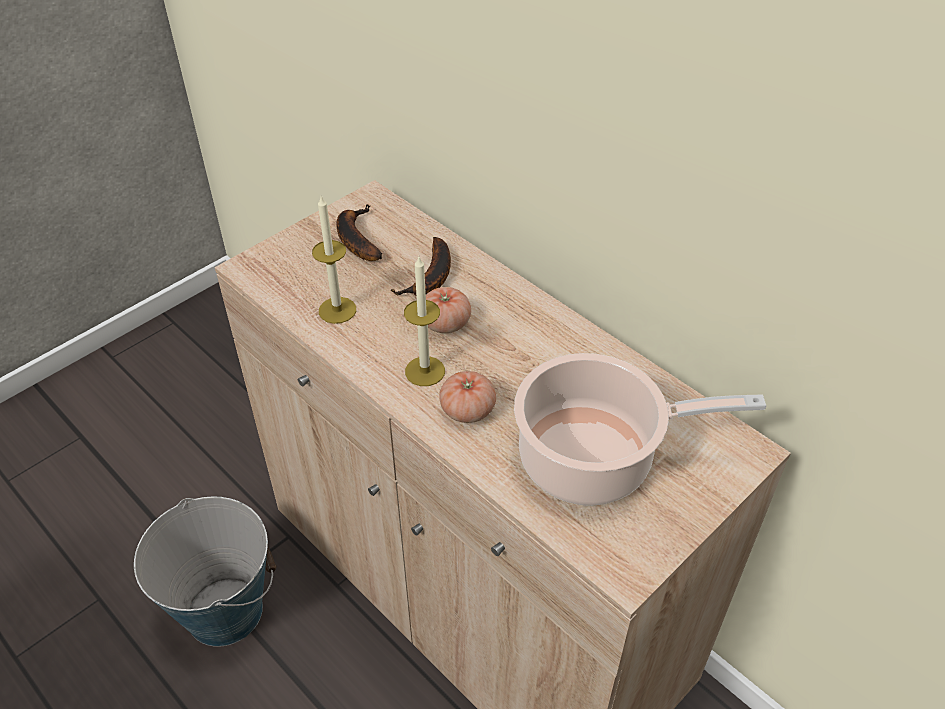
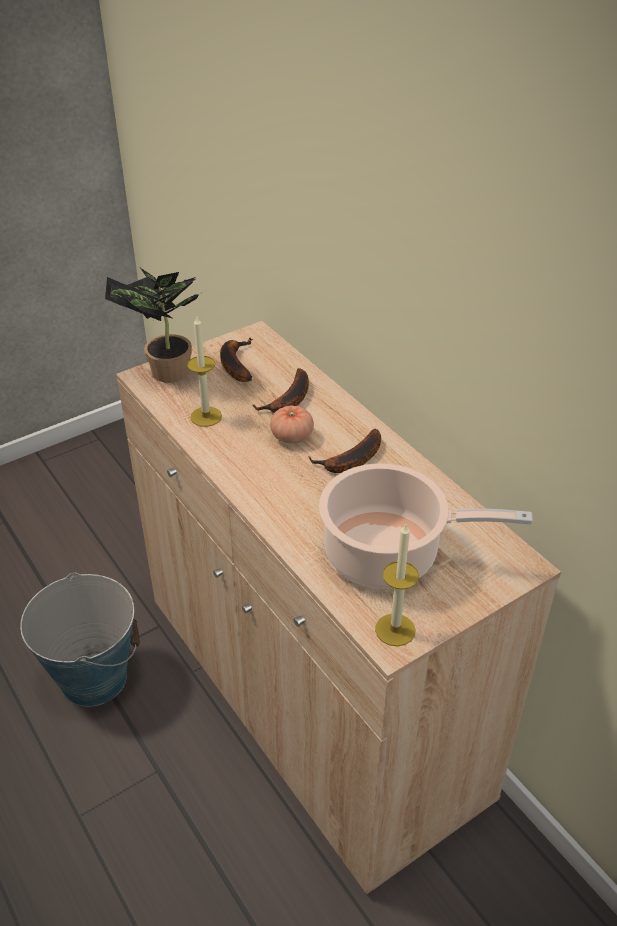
camera: 10 degrees right, 5 degrees down
(274, 259) = (164, 373): none -> potted plant
(425, 371) = (265, 471): candle -> candle (395, 630)
(467, 410) = (293, 504): tomato -> none
(521, 346) = (351, 461): none -> banana

